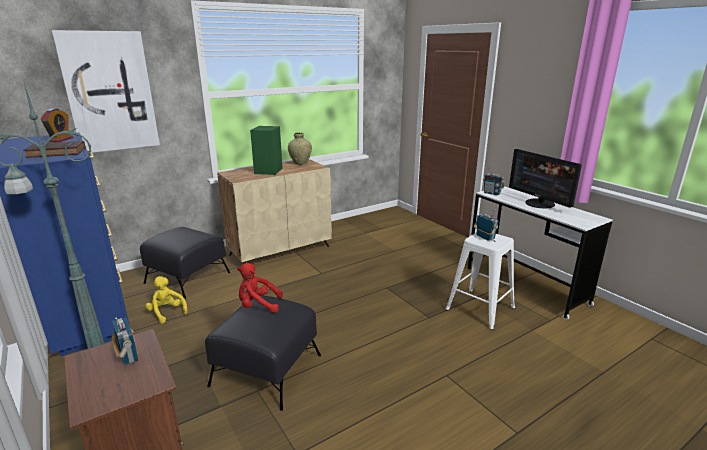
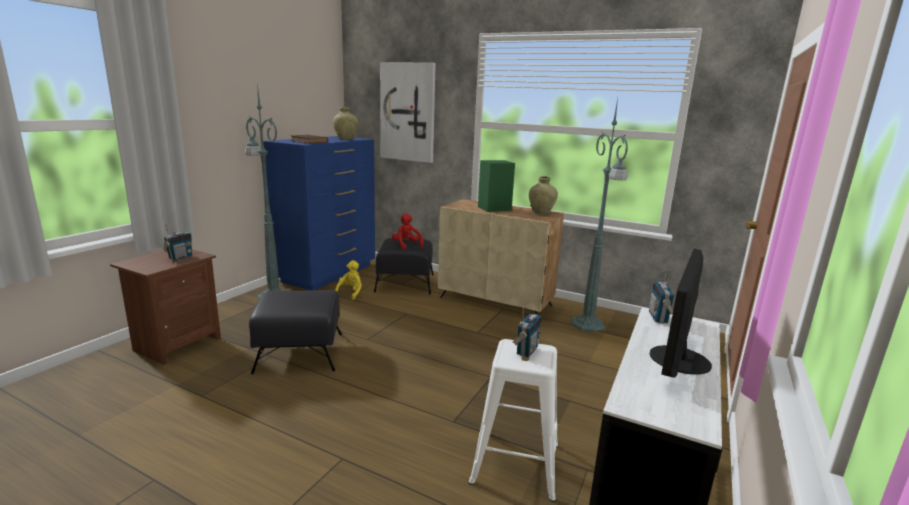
camera: 60 degrees right, 5 degrees down
(60, 139) = (346, 139): alarm clock -> beige vase
(258, 305) = (313, 293): red plush toy -> red plush toy (406, 246)
(352, 234) = (588, 325): none -> green floor lamp

